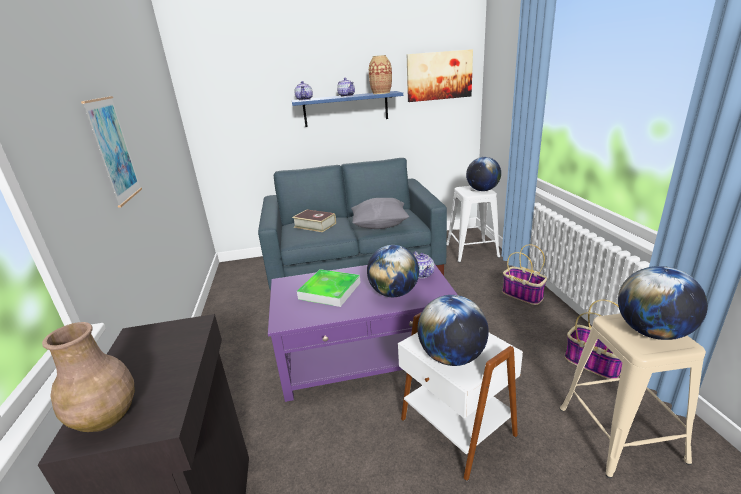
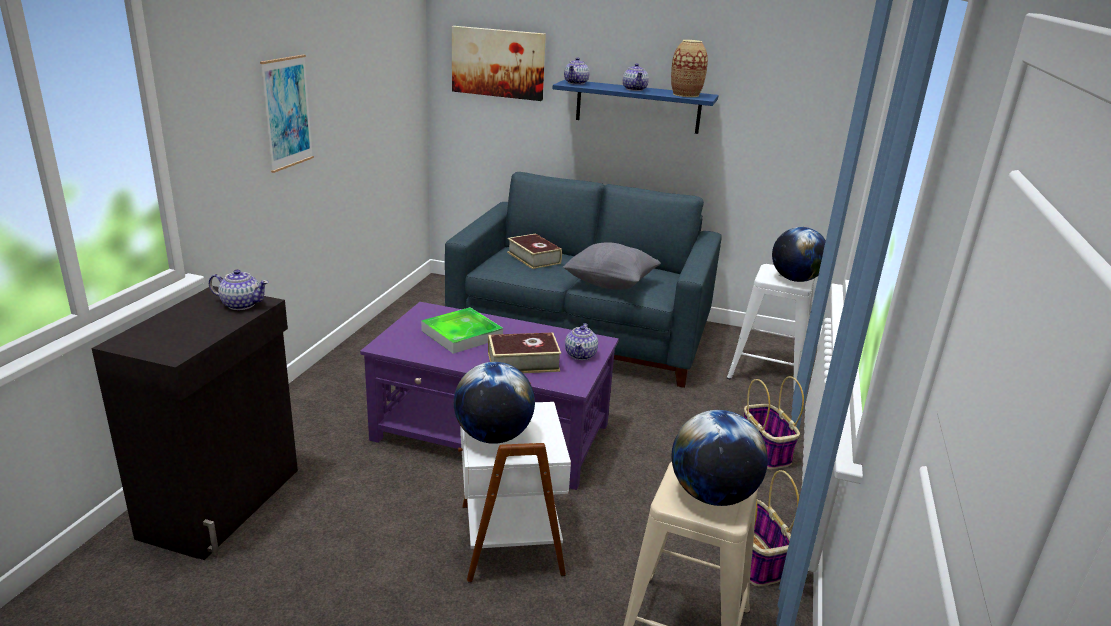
camera: 25 degrees right, 0 degrees up
(107, 418) = (147, 339): brown vase -> none
(176, 334) = (241, 304): none -> teapot
(394, 293) = (523, 362): globe -> book
(439, 75) = (793, 85): picture -> picture (498, 63)

